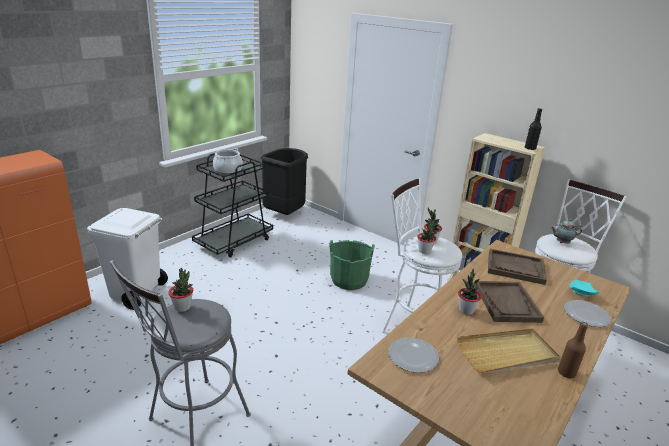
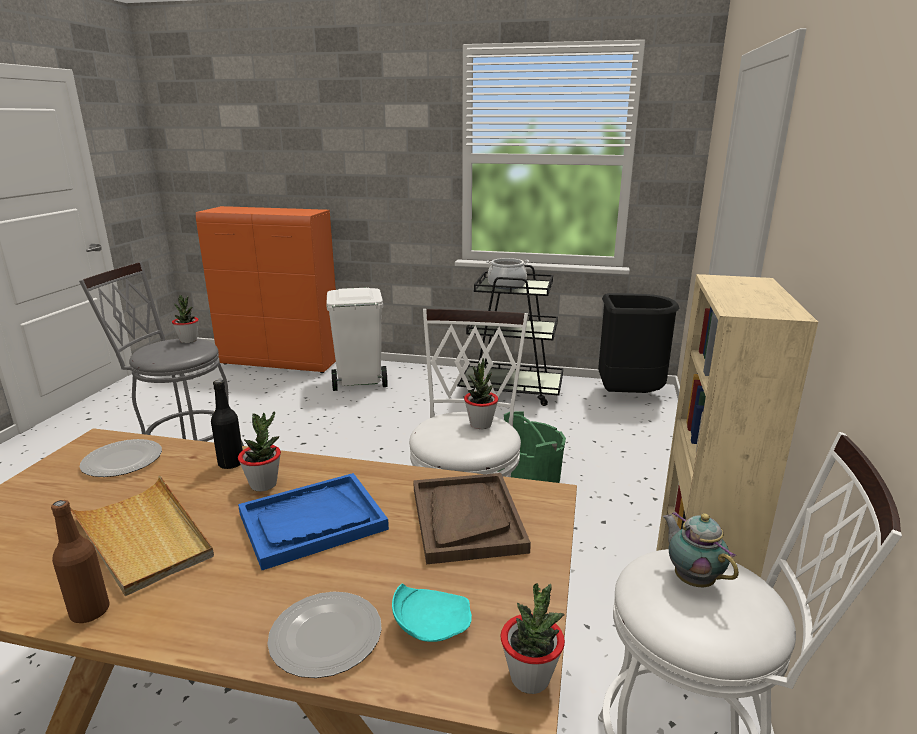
camera: 65 degrees right, 5 degrees down
(424, 251) = (435, 425): potted plant -> potted plant (530, 678)
(507, 303) = (312, 522): brown tray -> blue tray
(530, 148) = (754, 310): black bottle -> black bottle (231, 463)

